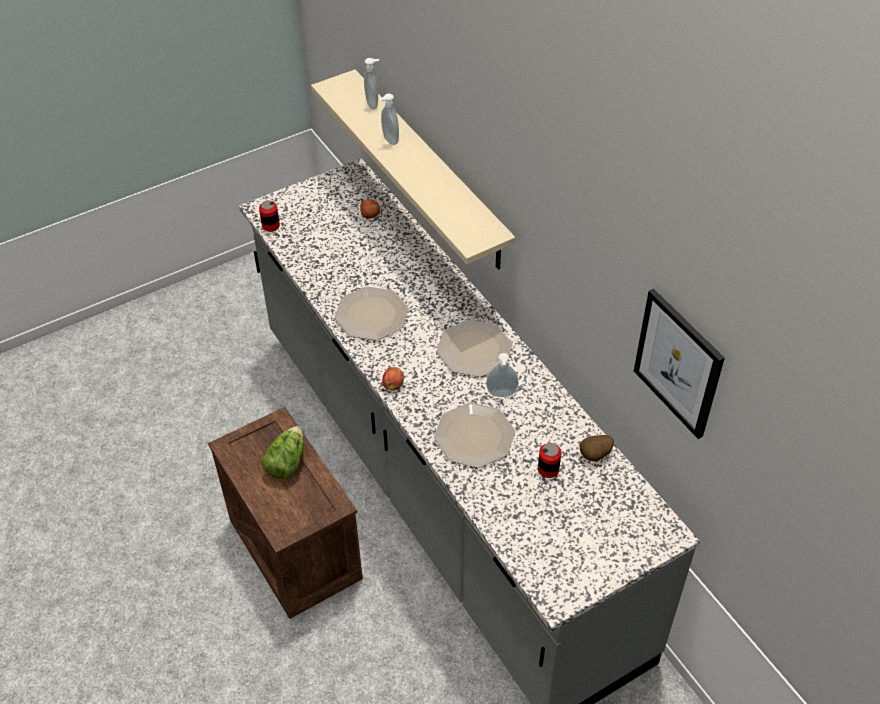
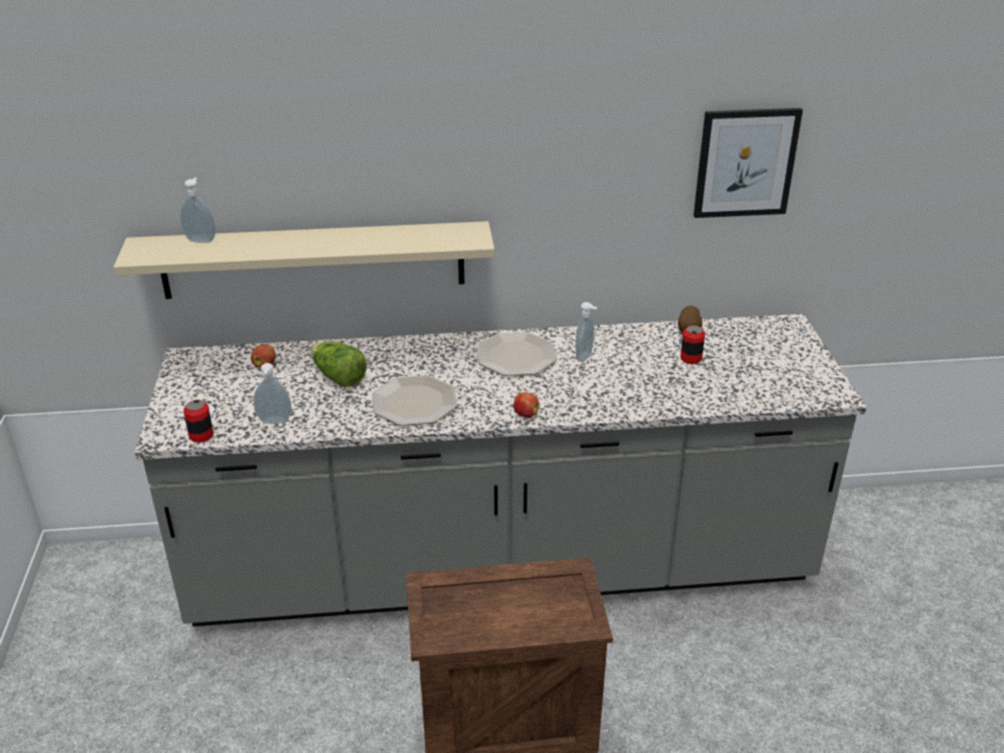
camera: 65 degrees left, 15 degrees down
(286, 462) = (489, 593): lettuce -> lettuce (338, 377)
(389, 140) = (273, 245): soap dispenser -> soap dispenser (274, 422)
(475, 437) = (627, 385): plate -> none

